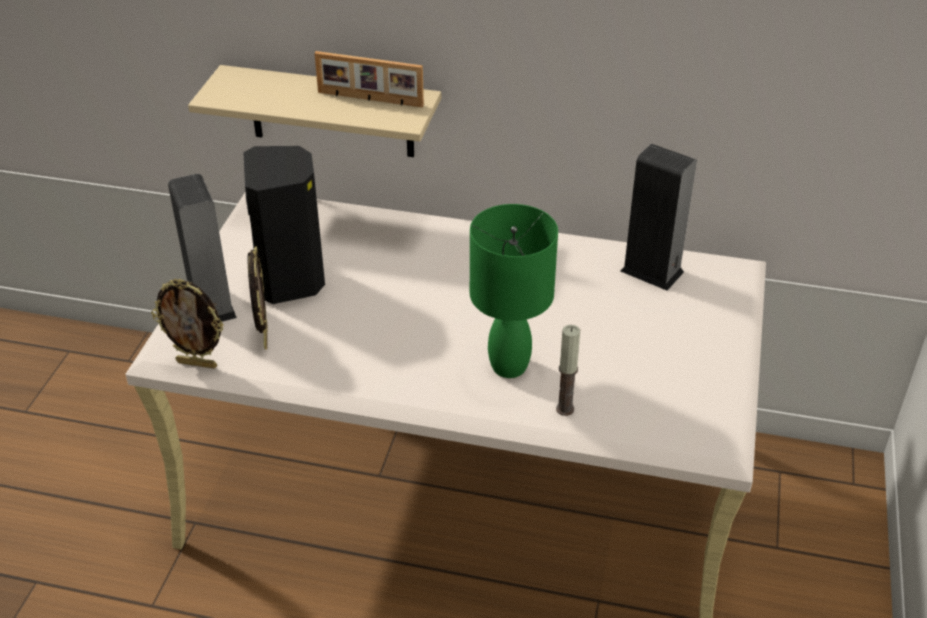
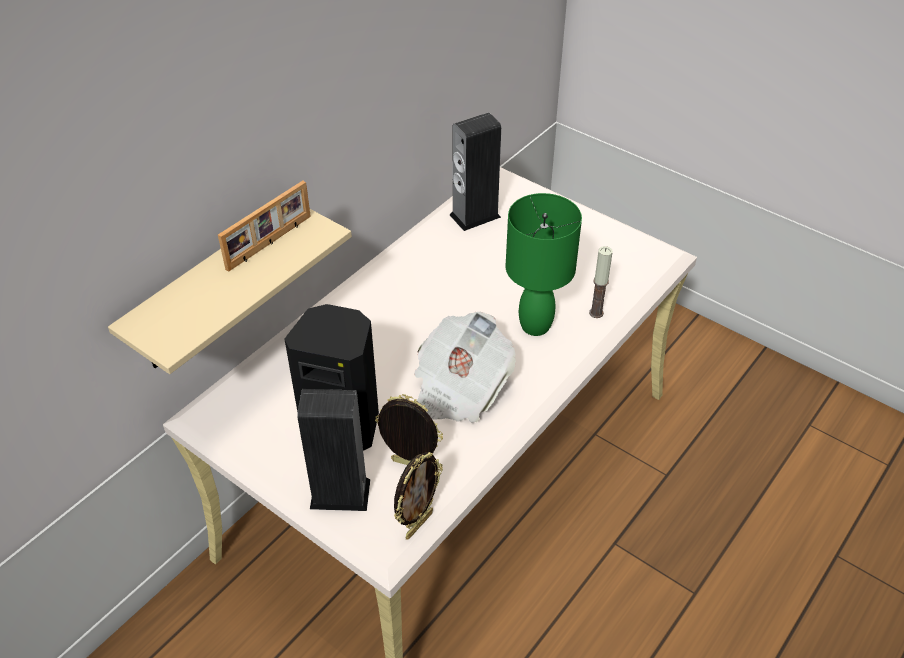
camera: 65 degrees left, 5 degrees up
(381, 338) = (459, 388): none -> newspaper

